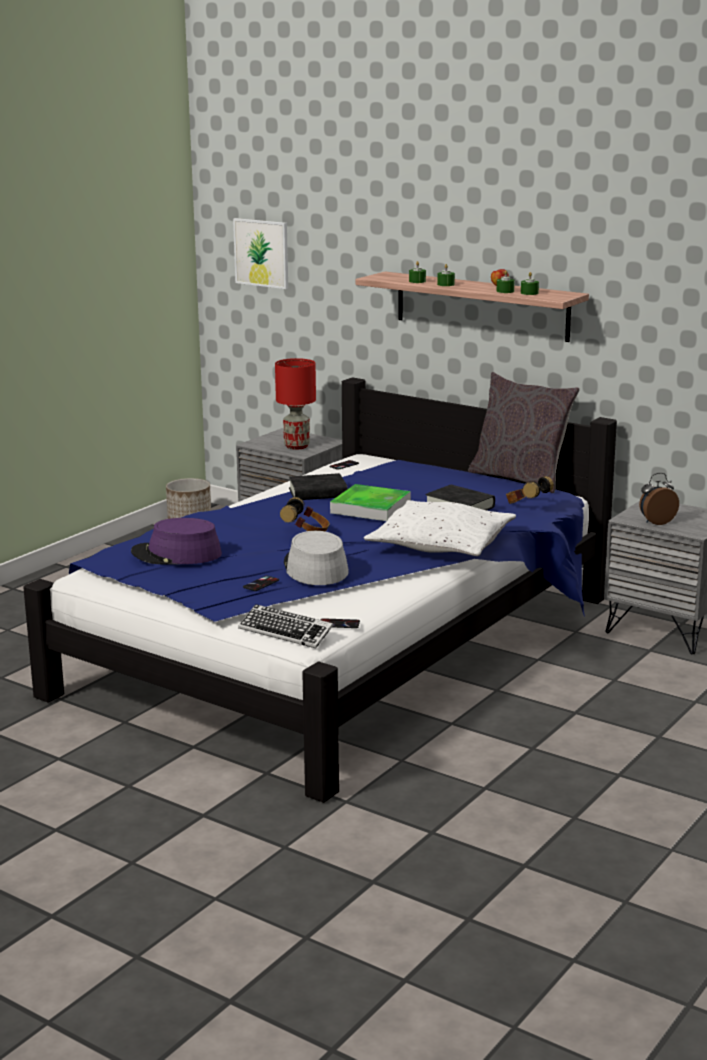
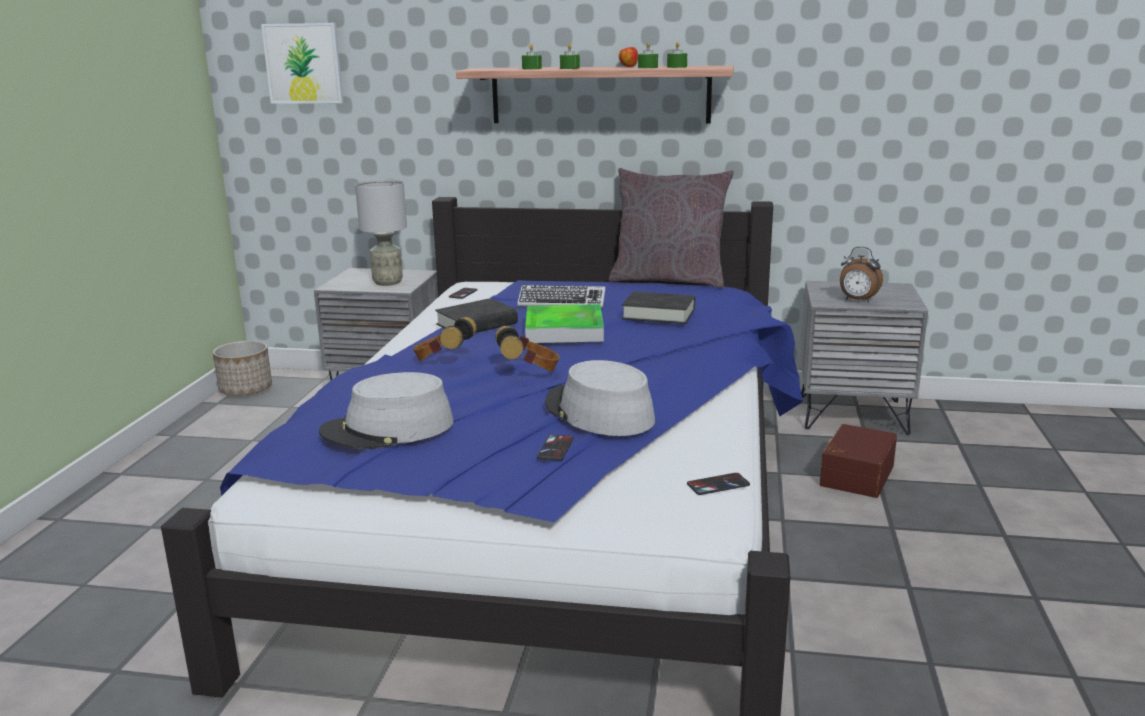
camera: 25 degrees left, 0 degrees up
(176, 554) = (388, 429): purple hat -> grey hat
(285, 632) = (664, 514): keyboard -> keyboard (561, 302)
(296, 446) = (387, 282): red table lamp -> grey table lamp
(441, 544) = (696, 357): white pillow -> none
(526, 506) = (719, 304): headphones -> headphones (443, 361)
(598, 673) = (854, 475): none -> brown storage box
(656, 522) = (857, 300): alarm clock -> alarm clock turned 105 degrees counterclockwise

